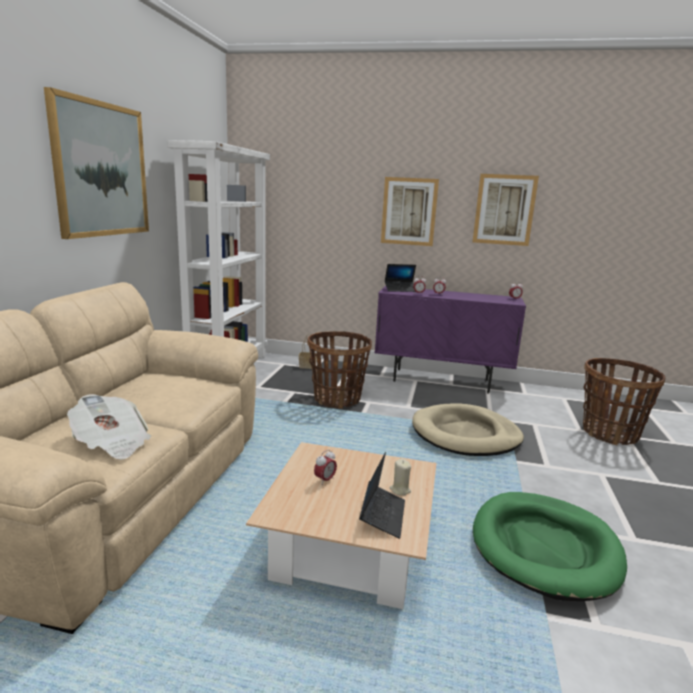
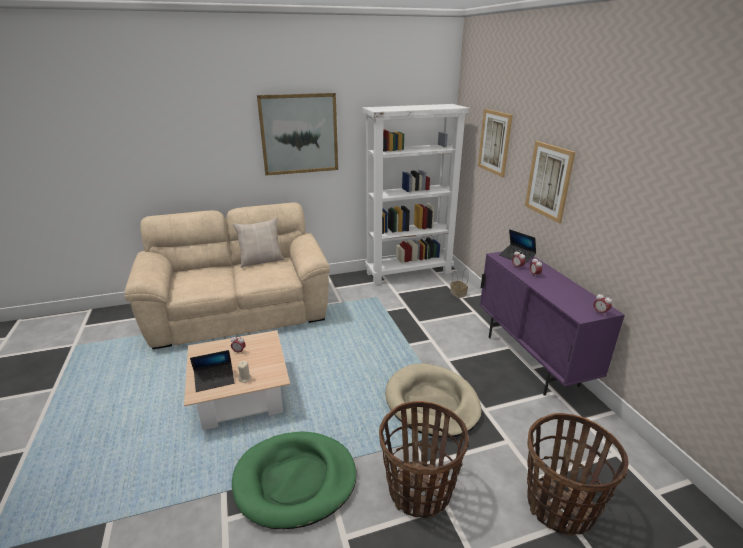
camera: 60 degrees right, 10 degrees up
(112, 444) = (200, 285): newspaper -> none
(129, 384) = (261, 261): none -> beige pillow
(337, 399) = (418, 326): basket -> basket (419, 491)
(504, 210) = (627, 203): picture -> picture (494, 142)

